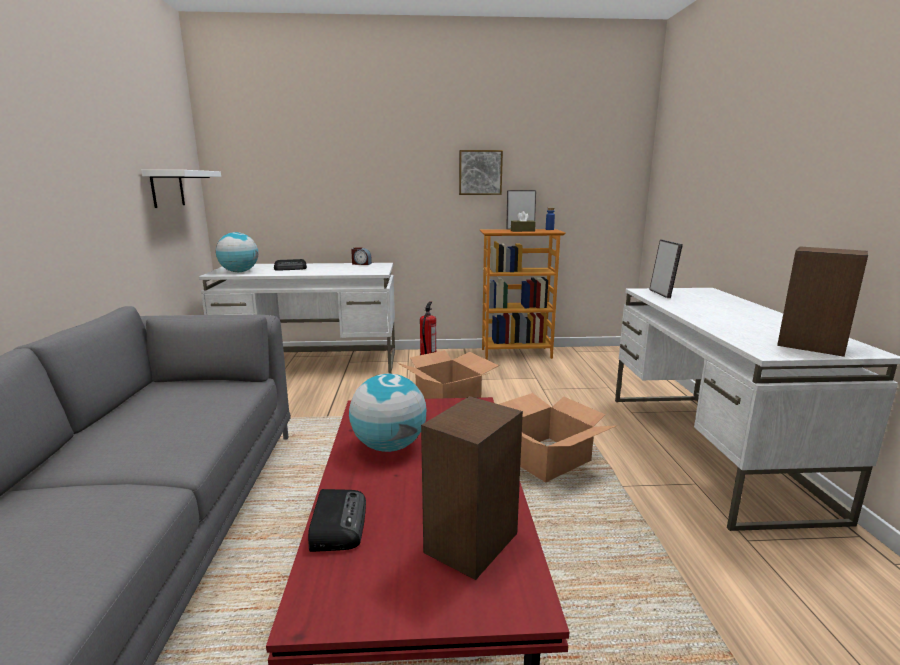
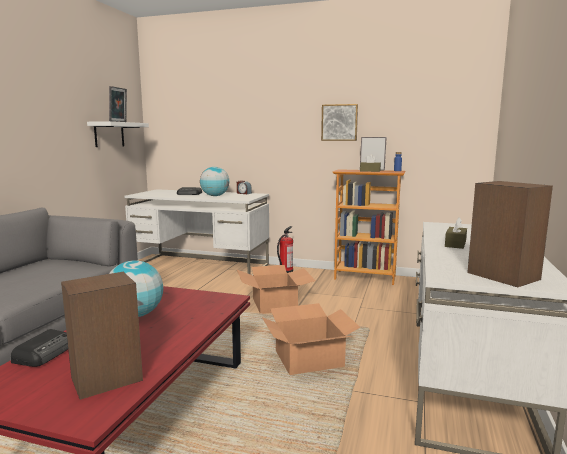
camera: 20 degrees right, 5 degrees down
(239, 272) = (153, 194): globe -> globe (215, 196)
(662, 294) = (447, 227): picture frame -> picture frame (119, 121)
(705, 313) = (455, 244): none -> brown tissue box

